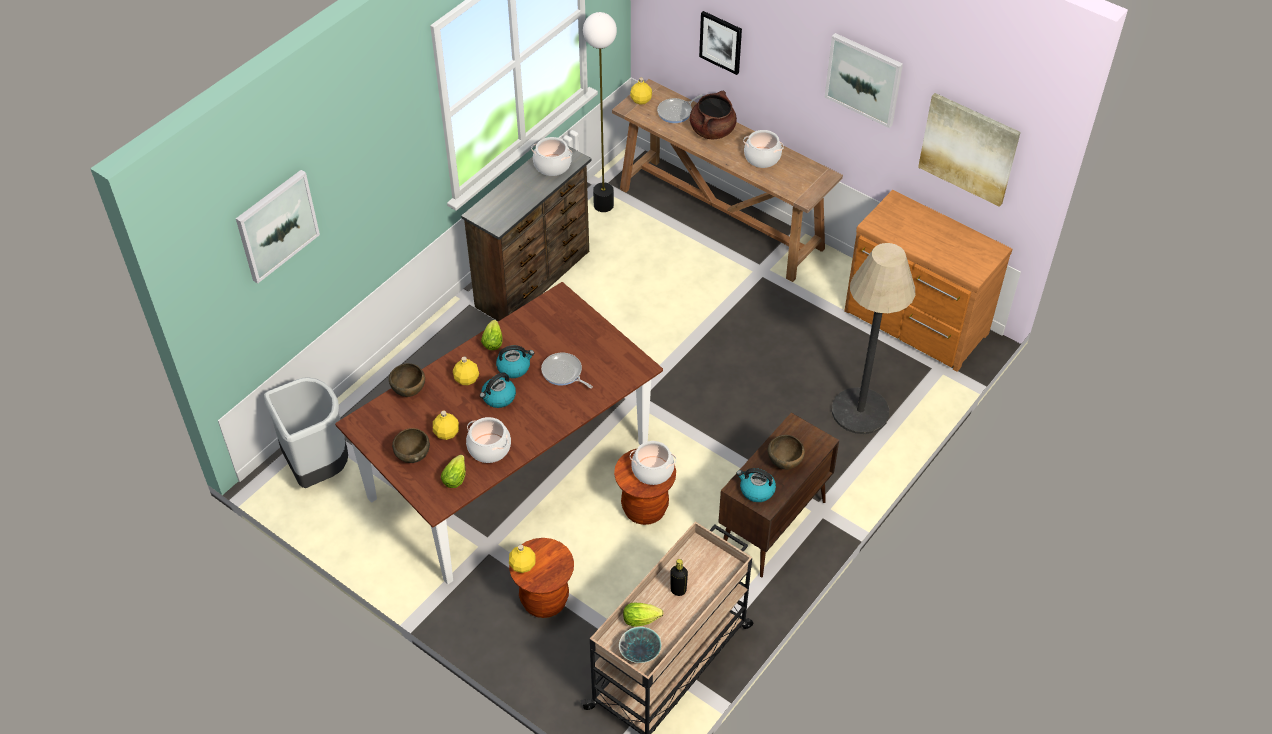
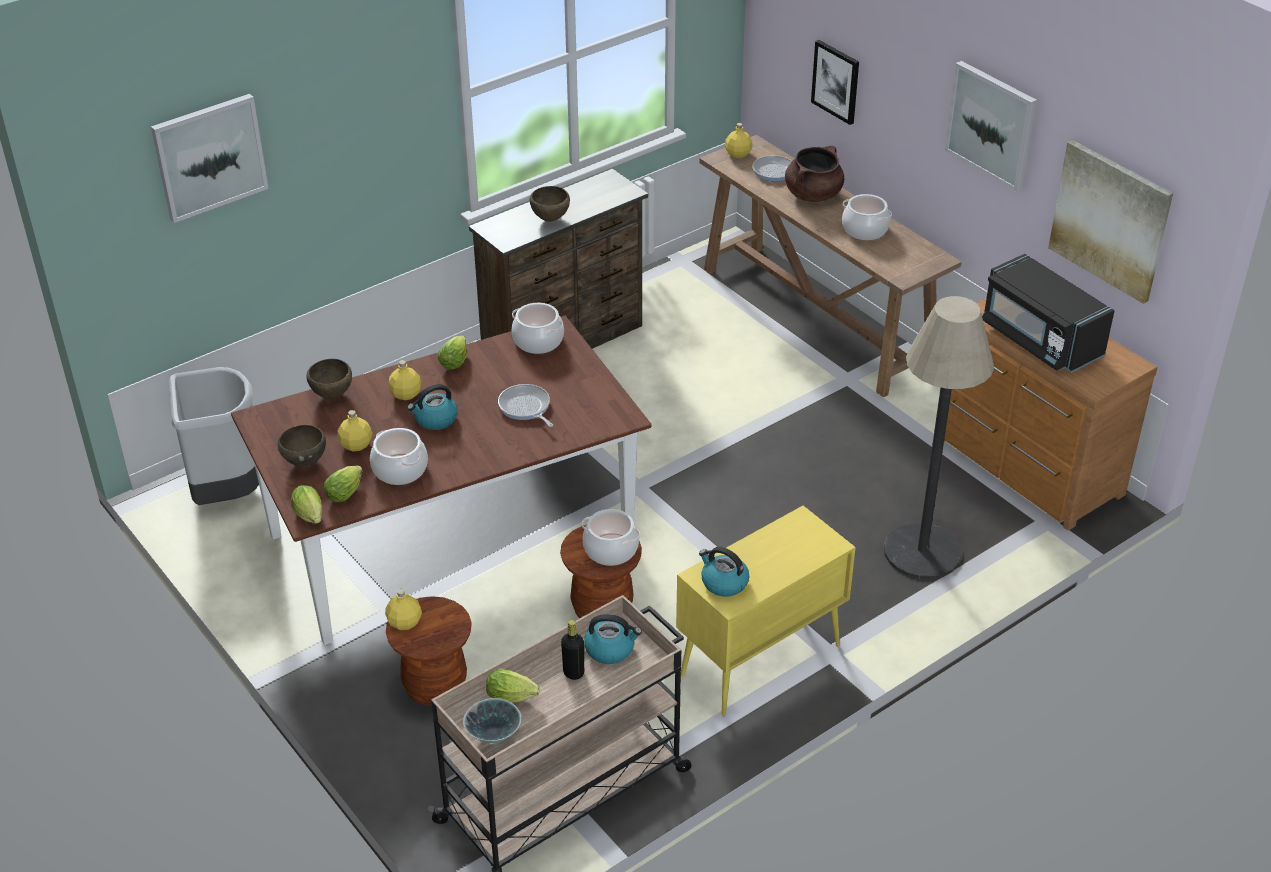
camera: 15 degrees right, 10 degrees down
(438, 504) = (311, 517): none -> lettuce
(514, 367) = (468, 392): kettle -> kettle (610, 649)
(552, 165) = (598, 193): cooking pot -> cooking pot (538, 341)
(603, 205) = (677, 282): floor lamp -> none
(772, 527) = (759, 661): brown cabinet -> yellow cabinet
(785, 463) = (773, 560): brown bowl -> brown bowl (550, 219)
(923, 240) = (1039, 339): none -> black microwave

